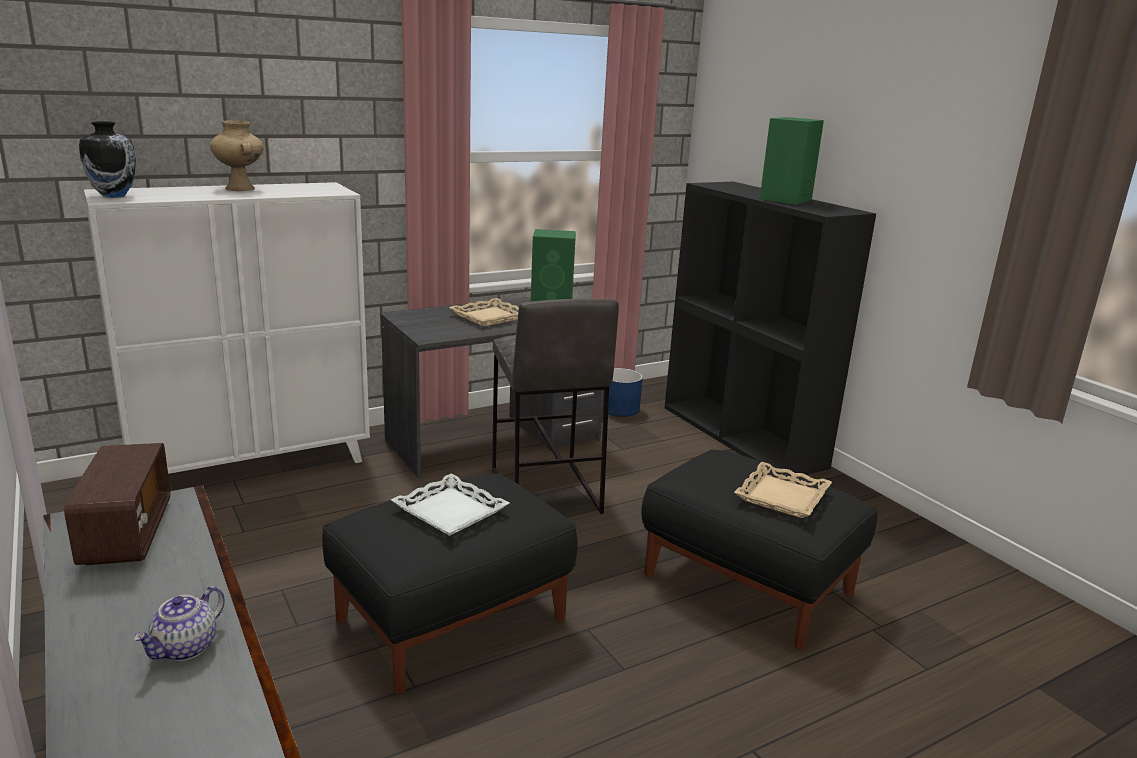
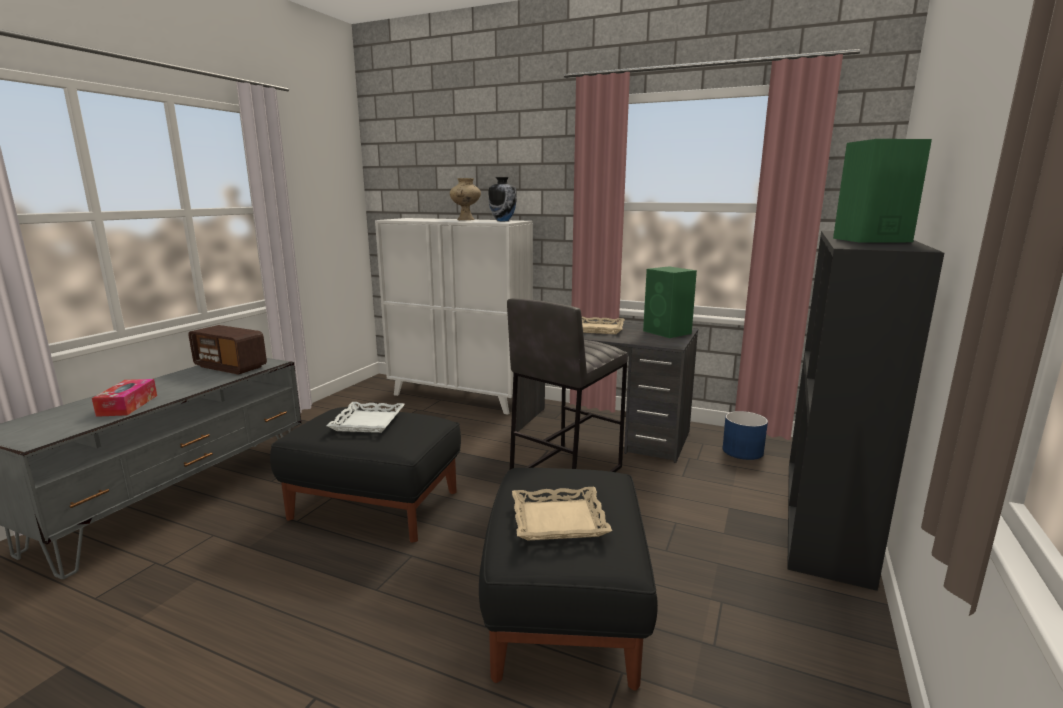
camera: 55 degrees right, 5 degrees down
(114, 195) = (401, 219): vase -> vase (503, 221)
(126, 533) = (231, 367): radio -> radio turned 75 degrees clockwise
(185, 648) = (128, 405): teapot -> tissue box

